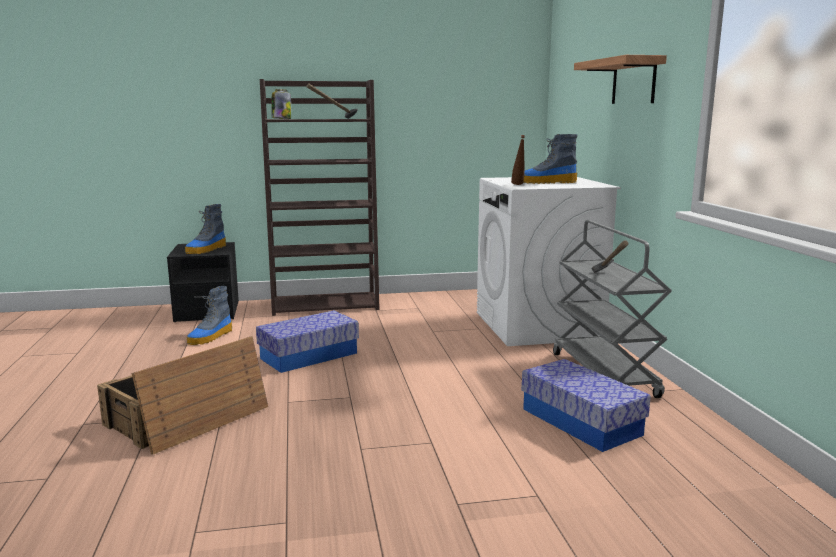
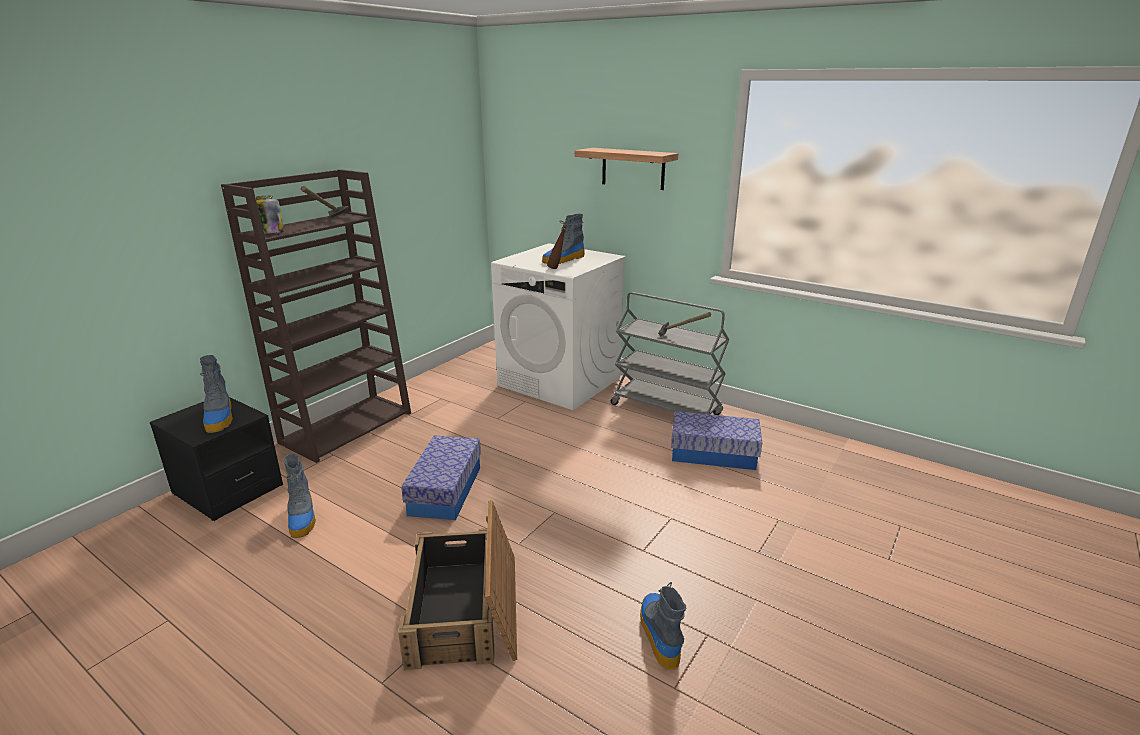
camera: 45 degrees left, 10 degrees up
(257, 498) = (659, 633): none -> boot

